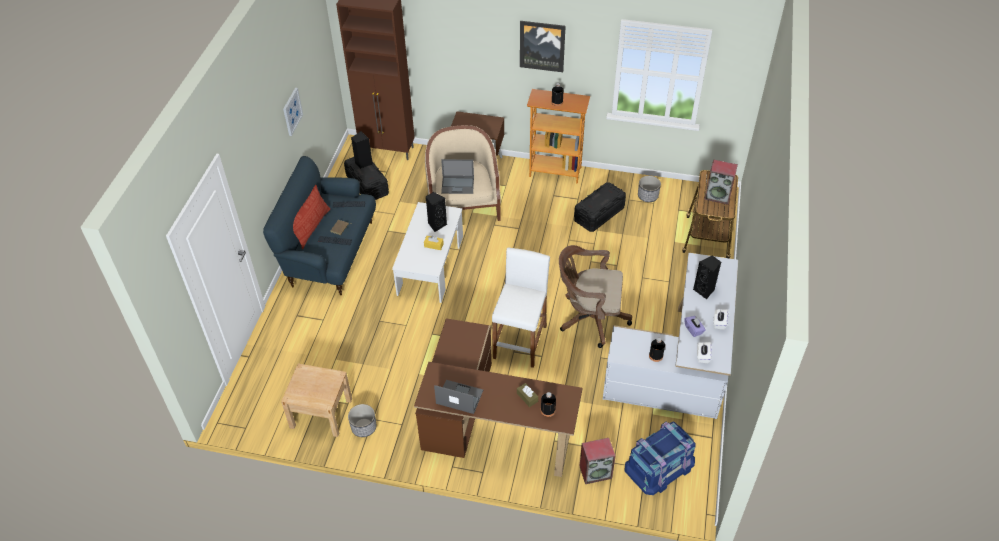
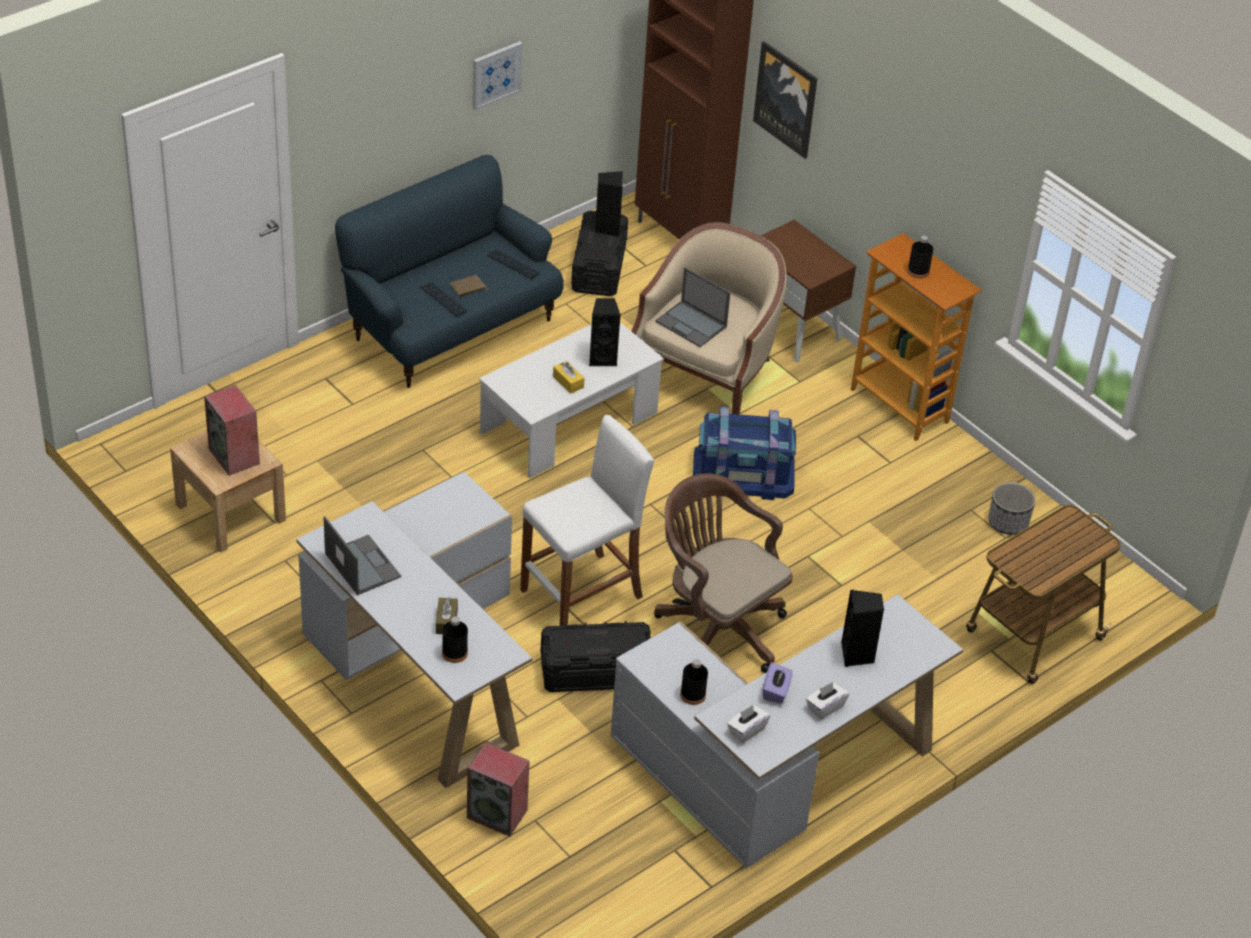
camera: 35 degrees right, 5 degrees down
(312, 227) = (433, 266): pillow -> none
(363, 427) = (263, 563): planter -> none
(488, 425) = (421, 664): brown desk -> white desk
(542, 46) = (930, 162): picture -> picture (786, 99)
(599, 214) = (898, 502): black storage box -> black storage box (596, 672)
(659, 465) = (594, 867): blue storage box -> blue storage box (743, 473)
(718, 195) = (1052, 553): speaker -> speaker (235, 456)

